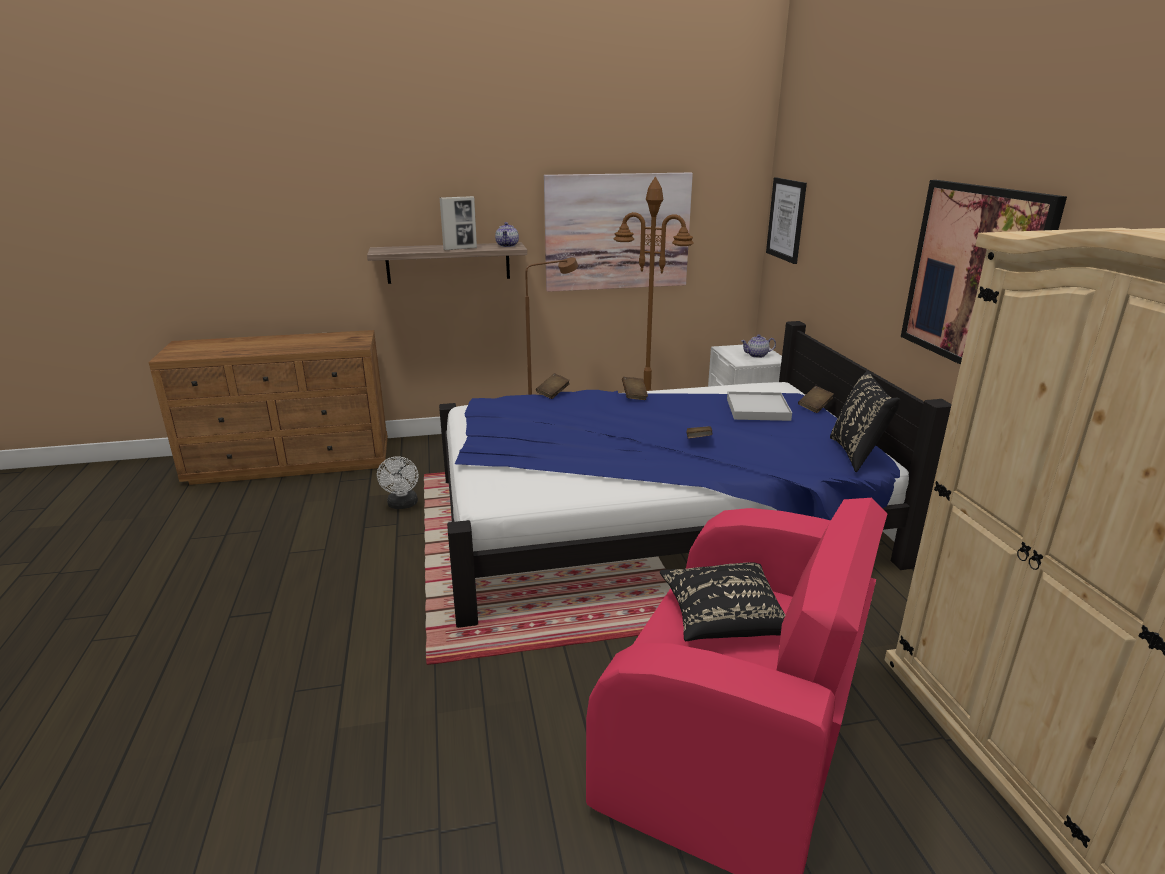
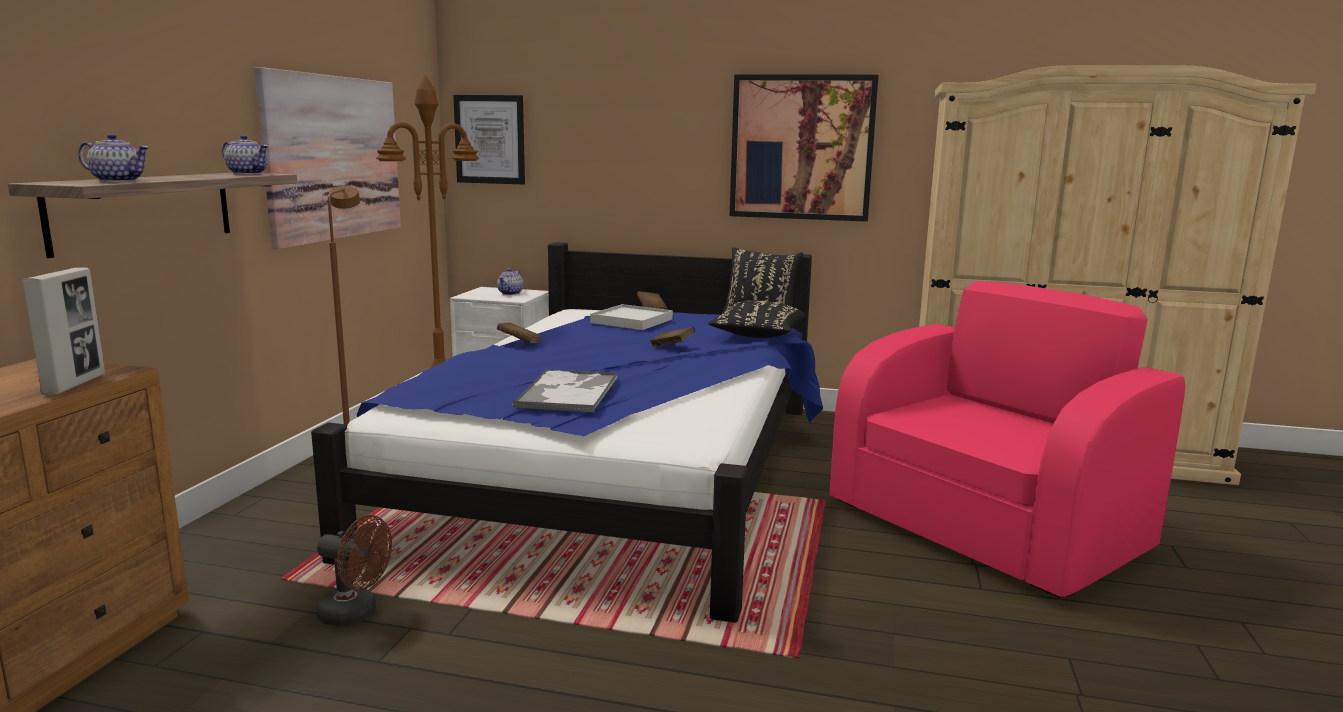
camera: 65 degrees left, 10 degrees down
(402, 505) = (356, 614): white fan -> brown fan
(406, 250) = (119, 181): none -> teapot
(460, 249) = (204, 177): picture frame -> picture frame (74, 384)
(529, 437) = (568, 392): none -> tray
(553, 393) = (439, 367): brown book -> none
(723, 618) = (956, 420): black pillow -> black pillow (757, 336)

